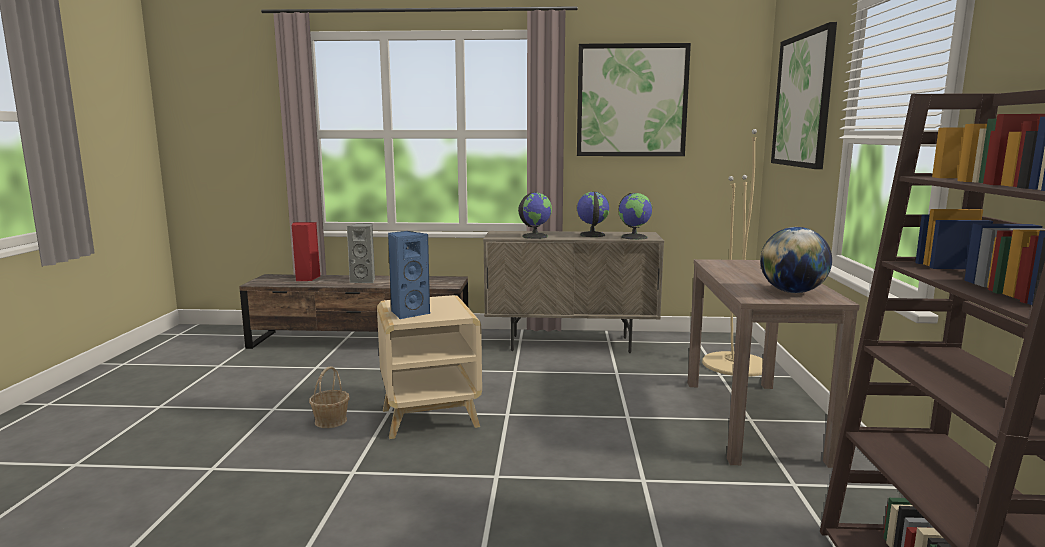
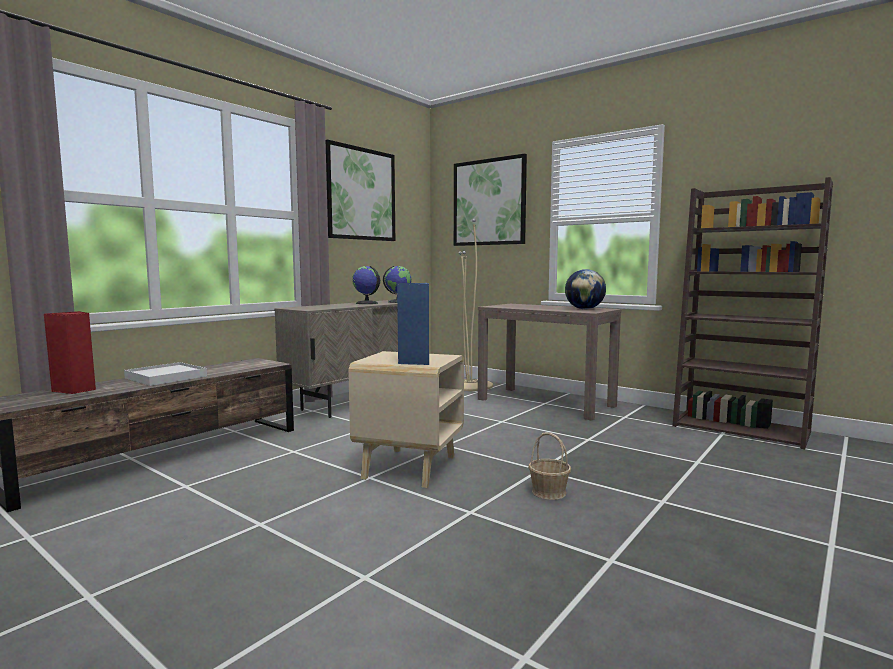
camera: 55 degrees left, 5 degrees down
(331, 421) = (347, 502): basket -> basket (549, 492)
(364, 280) = (166, 377): grey speaker -> white tray
(534, 236) = (335, 306): globe -> none

